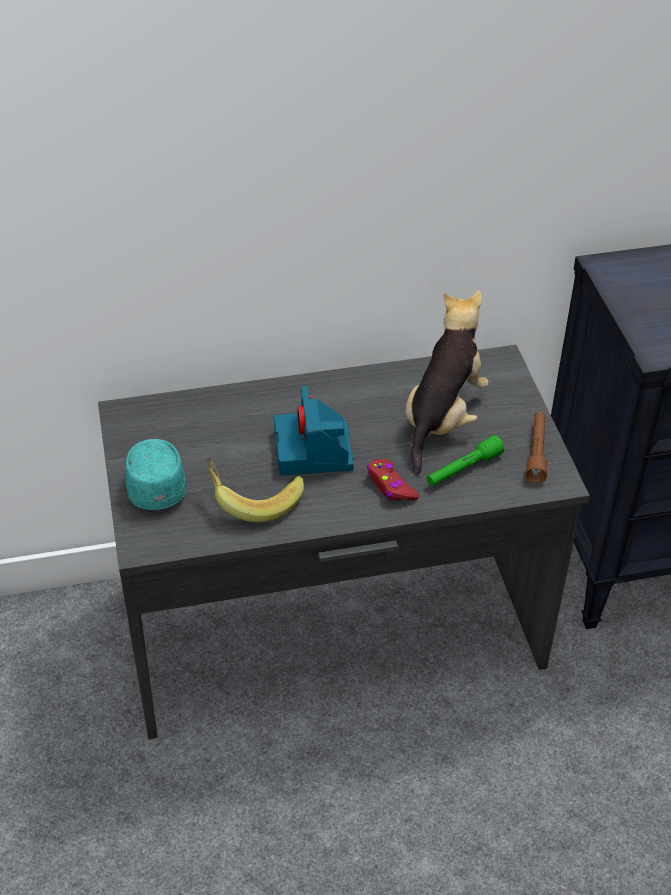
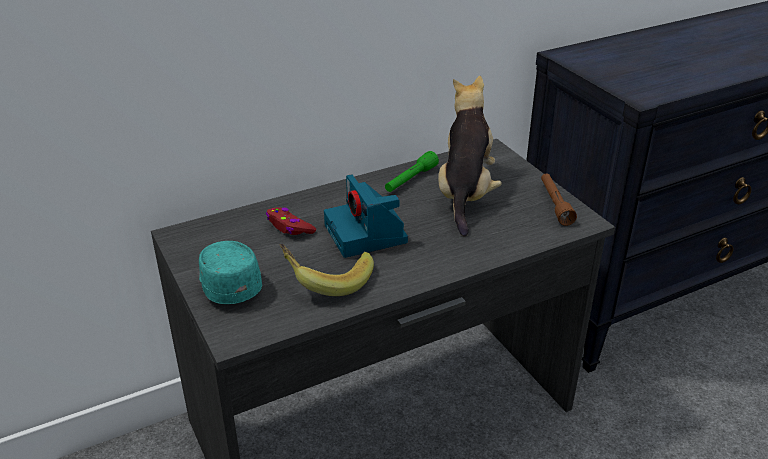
camera: 15 degrees left, 10 degrees down
(390, 486) = (447, 249): red game controller -> red game controller (289, 227)
(463, 469) = (502, 226): green flashlight -> green flashlight (410, 180)

